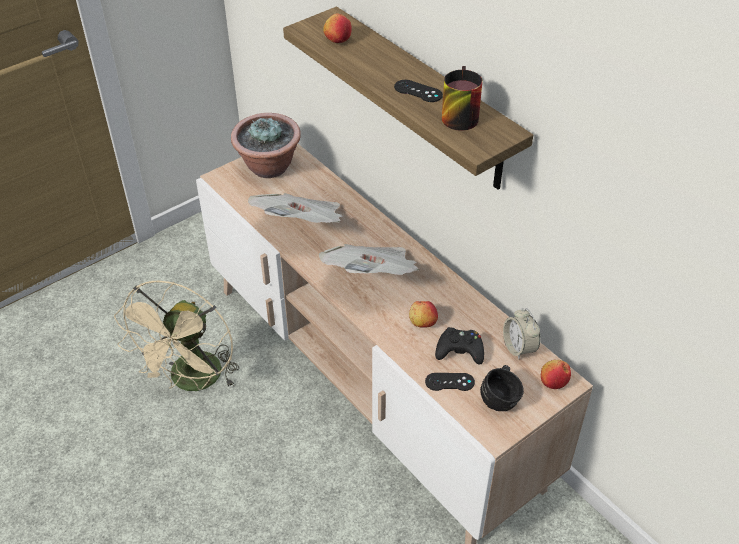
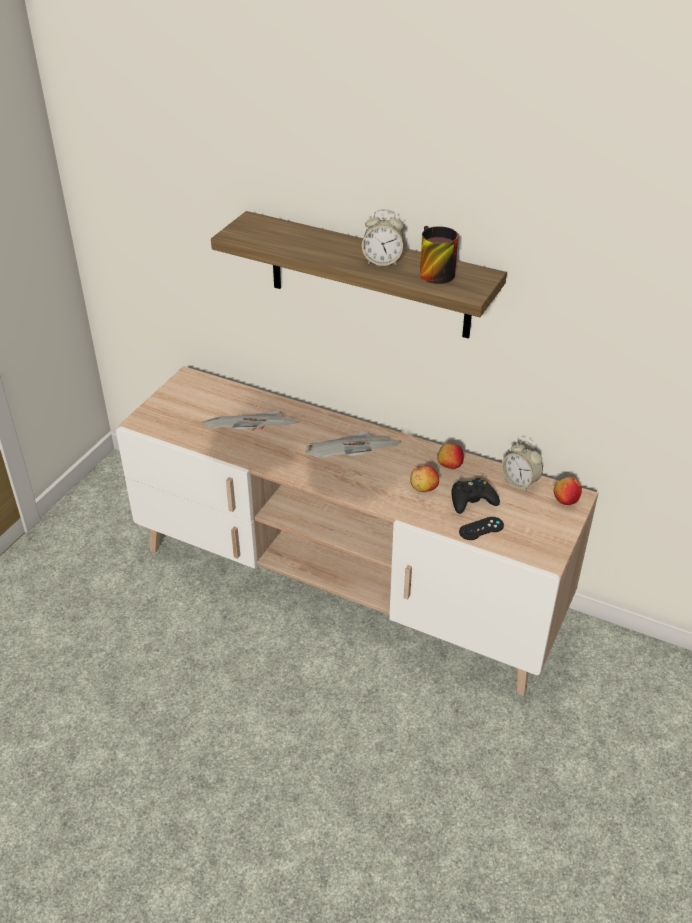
camera: 25 degrees left, 5 degrees down
(193, 382) = (170, 644): beige fan -> none
(269, 167) = (185, 399): potted plant -> none
(337, 39) = (272, 237): apple -> apple (449, 464)
(418, 91) = (382, 261): black game controller -> alarm clock
(501, 398) = (533, 527): black mug -> none

